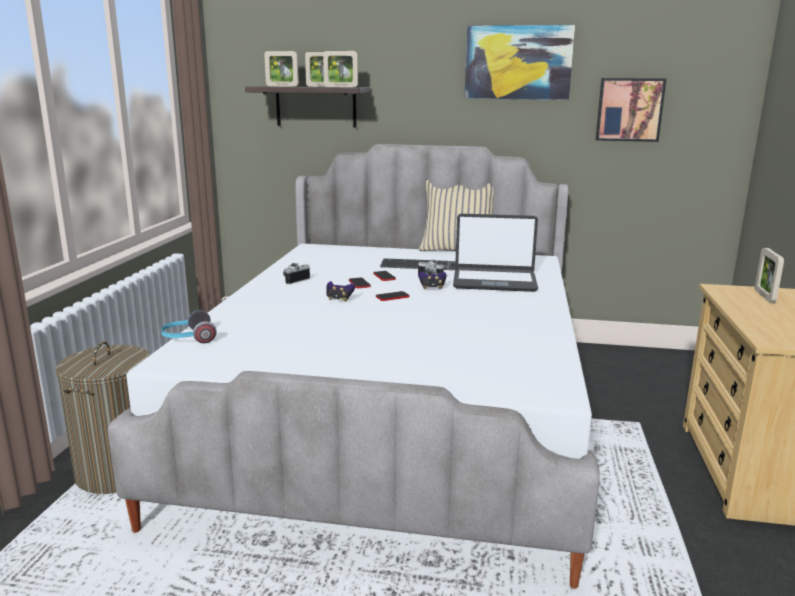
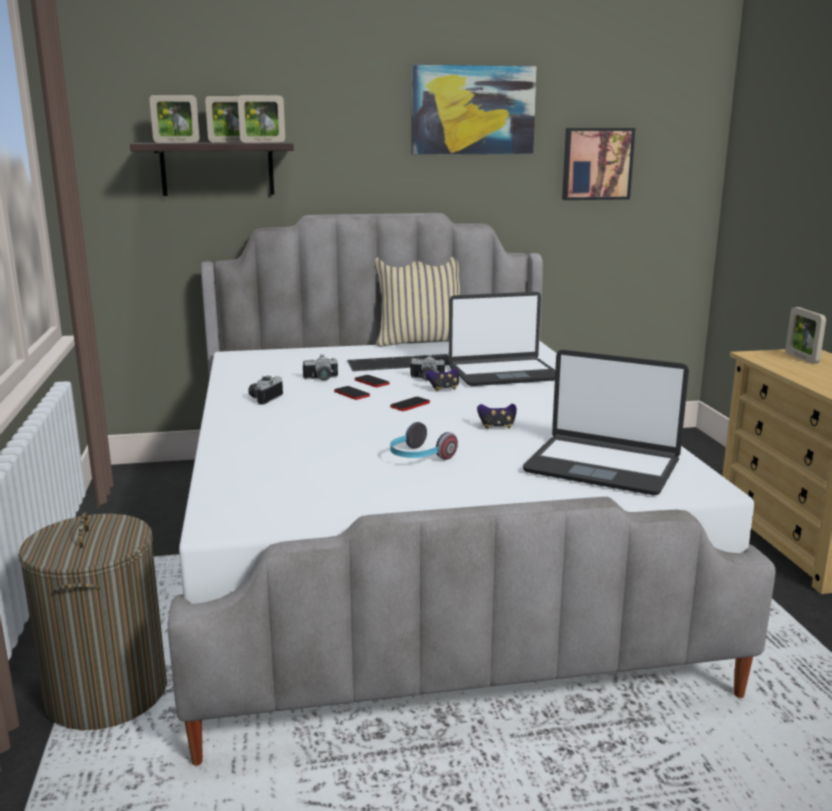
camera: 20 degrees left, 0 degrees up
(188, 338) = (214, 490): headphones -> headphones (419, 457)
(339, 299) = (350, 416): game controller -> game controller (497, 427)
(350, 270) = (321, 379): none -> camera
(487, 364) = (602, 466): none -> laptop

